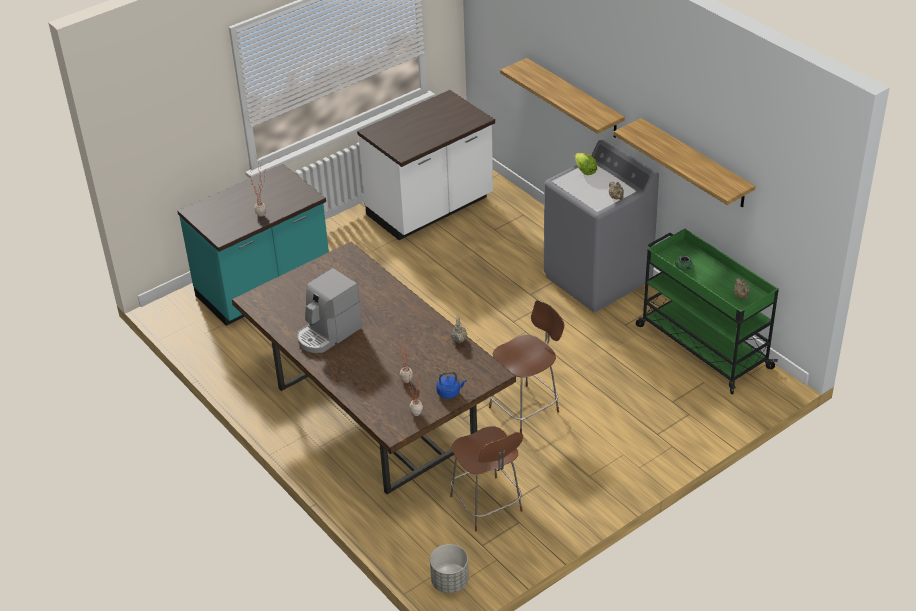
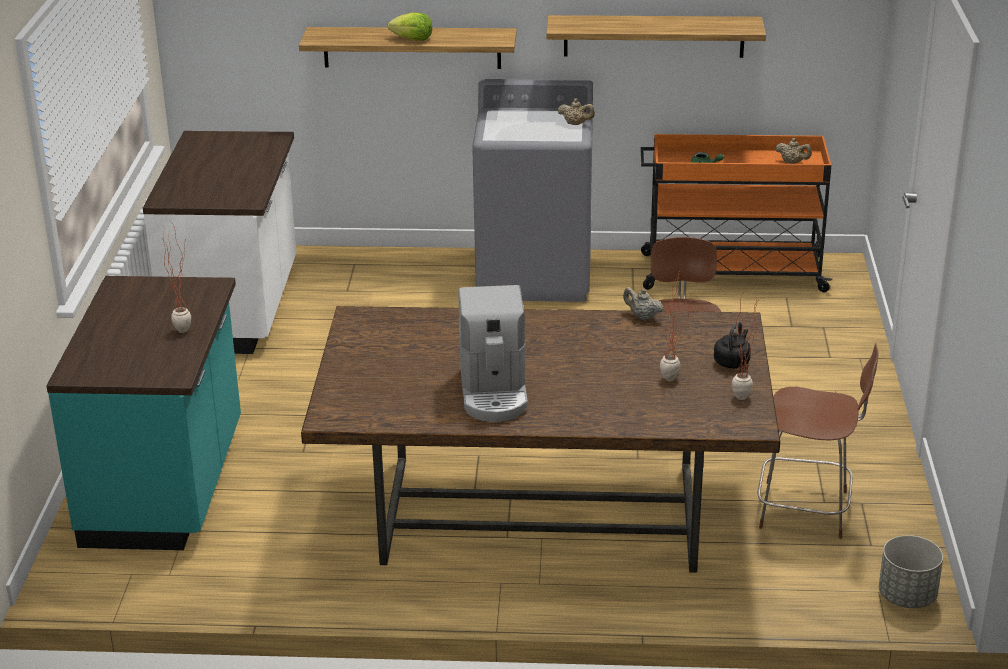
camera: 50 degrees left, 10 degrees down
(450, 392) = (732, 361): blue kettle -> black kettle
(584, 170) = (498, 119): lettuce -> lettuce (412, 39)
(702, 346) = (730, 273): green cart -> orange cart

